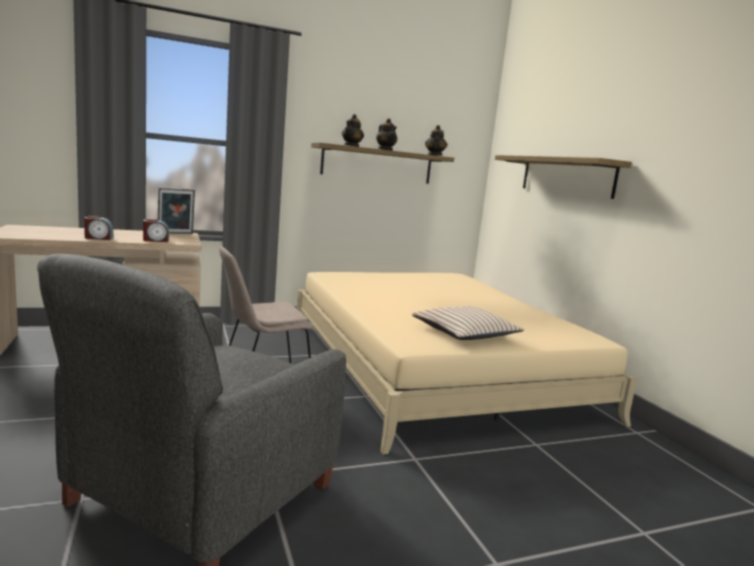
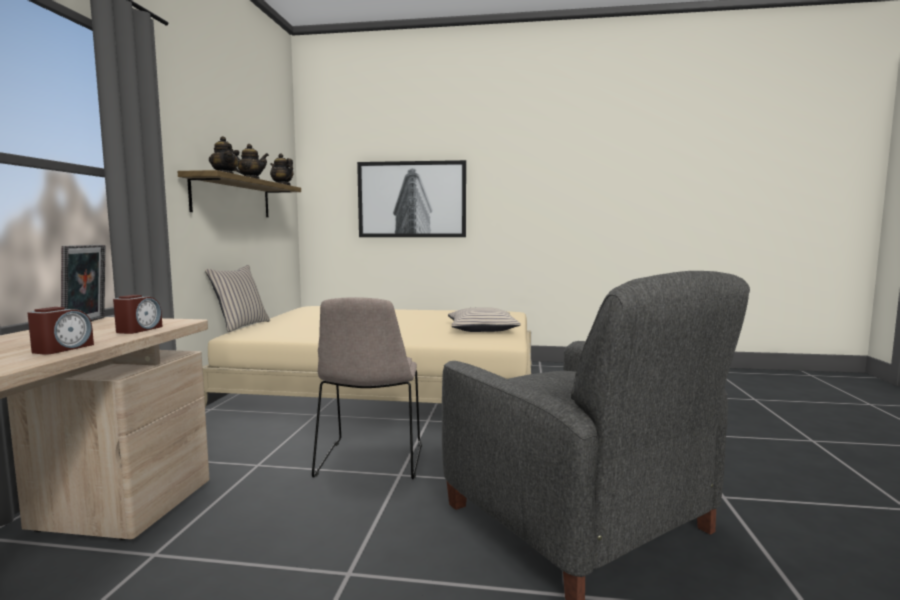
camera: 60 degrees left, 5 degrees down
(355, 270) = (241, 326): none -> beige pillow
(566, 176) = (412, 199): shelf -> picture

